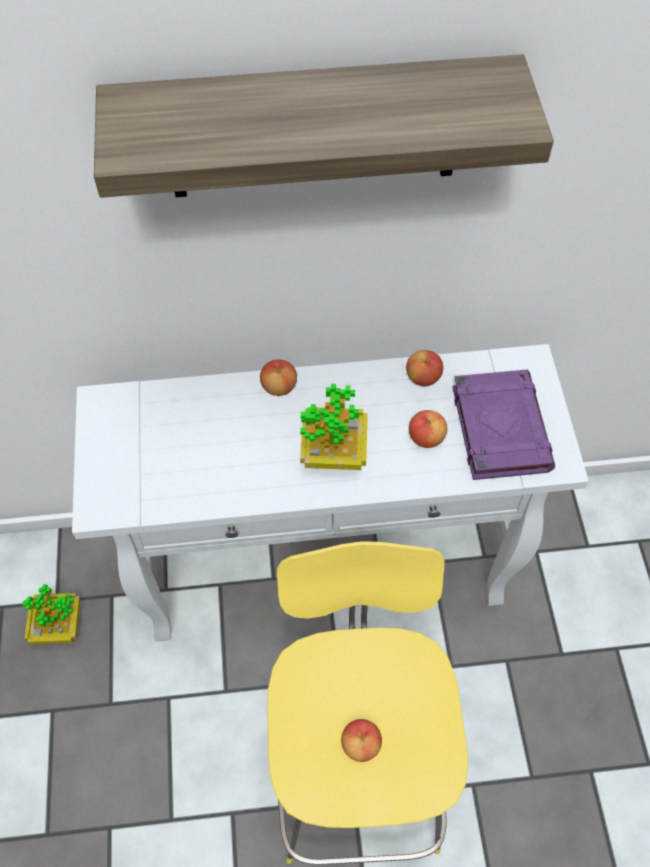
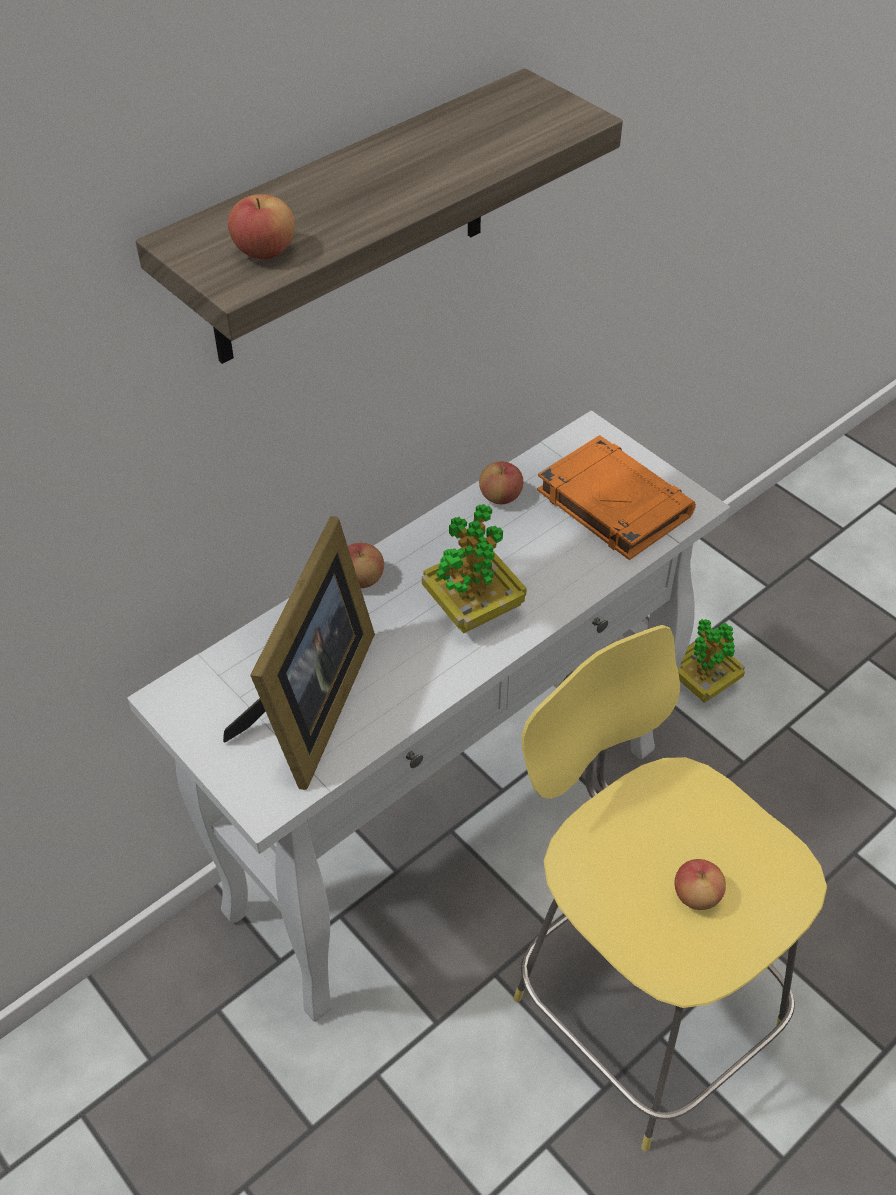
camera: 35 degrees left, 10 degrees down
(58, 625) = (175, 1085): potted plant -> potted plant (702, 682)
(174, 460) = (311, 707): none -> picture frame
(426, 437) = (552, 548): apple -> apple (264, 251)
(499, 427) = (612, 503): purple book -> orange book

